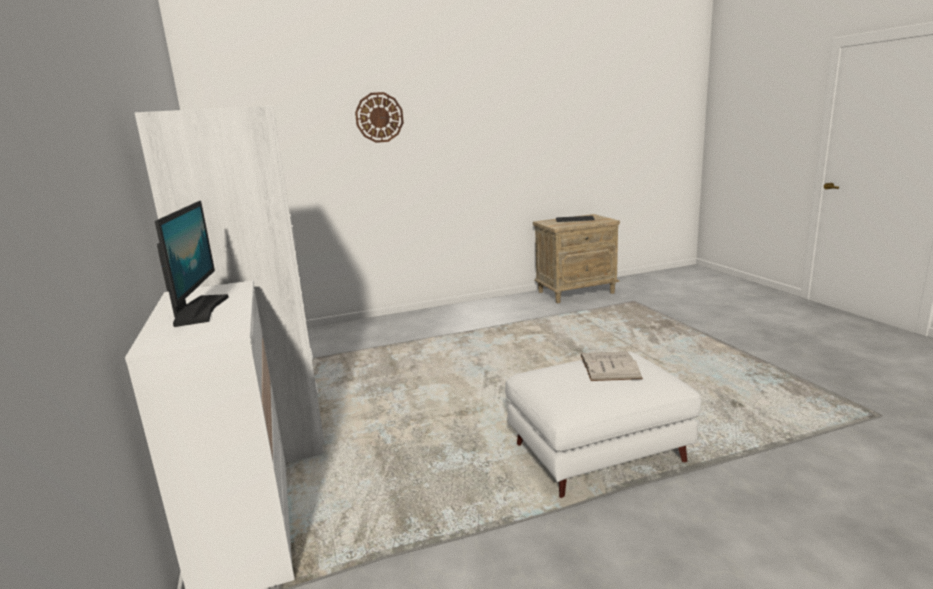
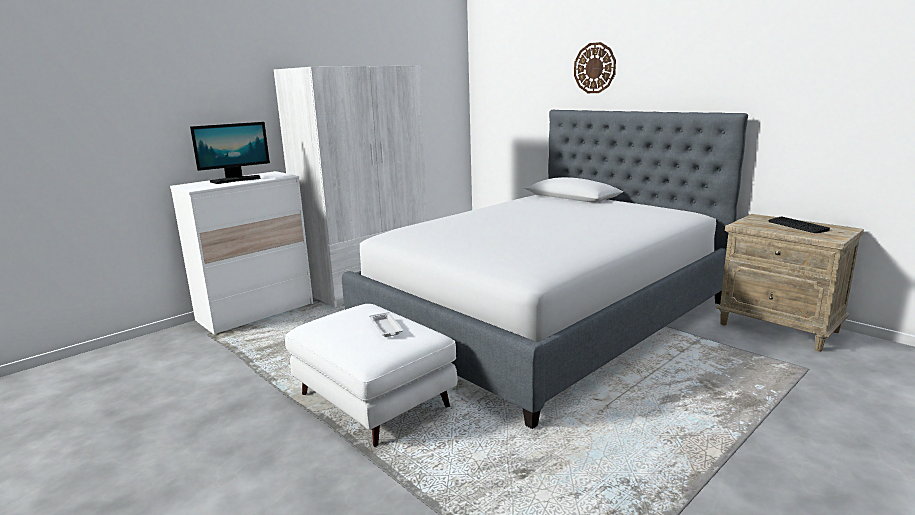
camera: 65 degrees right, 0 degrees up
(490, 349) = (545, 318): none -> bed
(609, 366) = (386, 328): white book -> white tray

